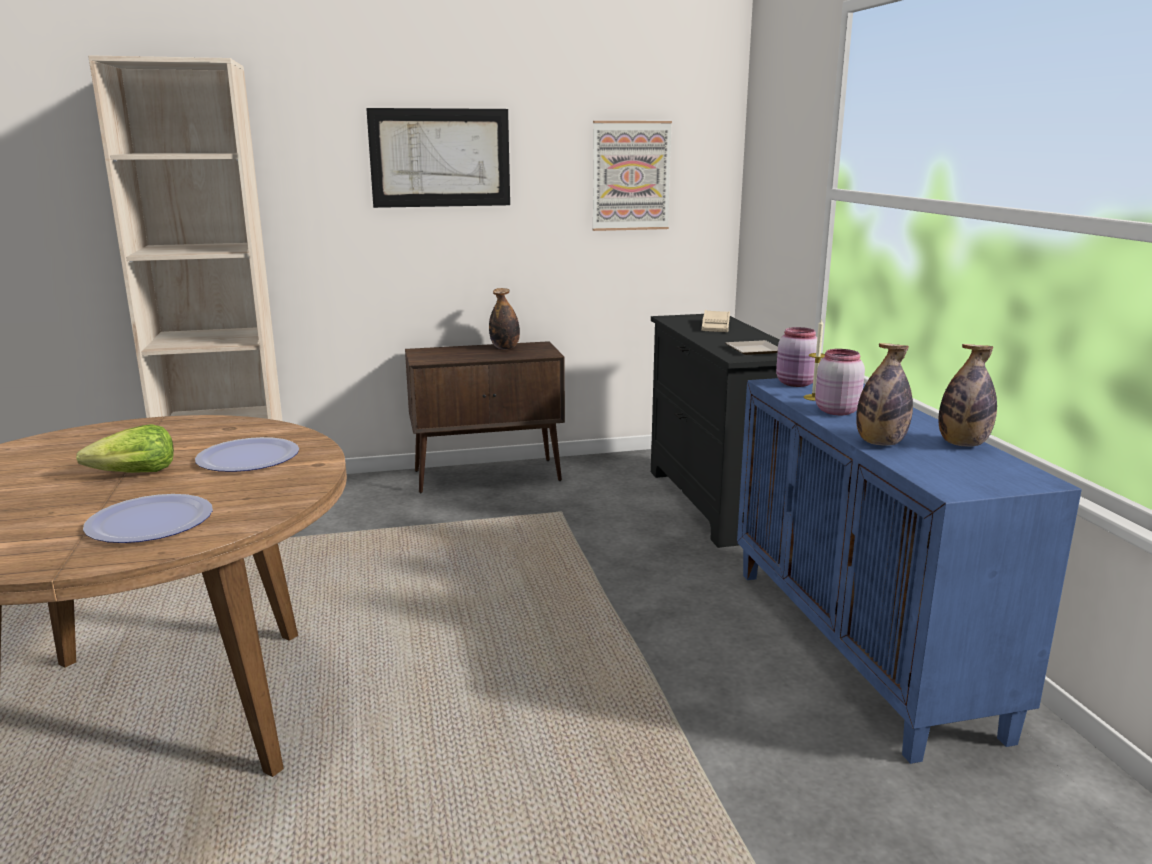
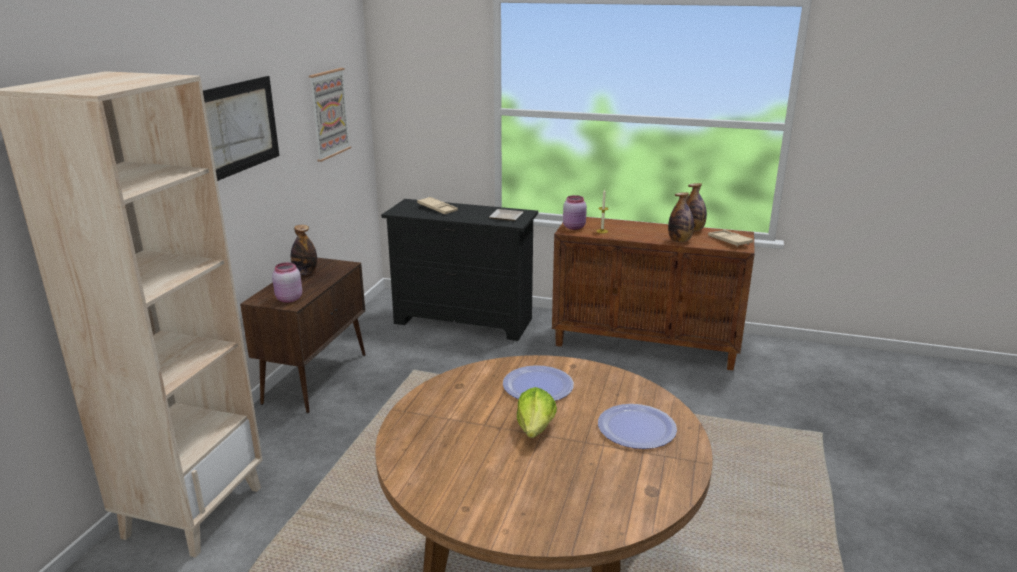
camera: 60 degrees left, 5 degrees up
(835, 411) = (627, 234): pink jar -> pink jar (288, 299)
(861, 647) = (646, 345): blue cabinet -> brown cabinet
(967, 476) = (729, 241): none -> beige tray

